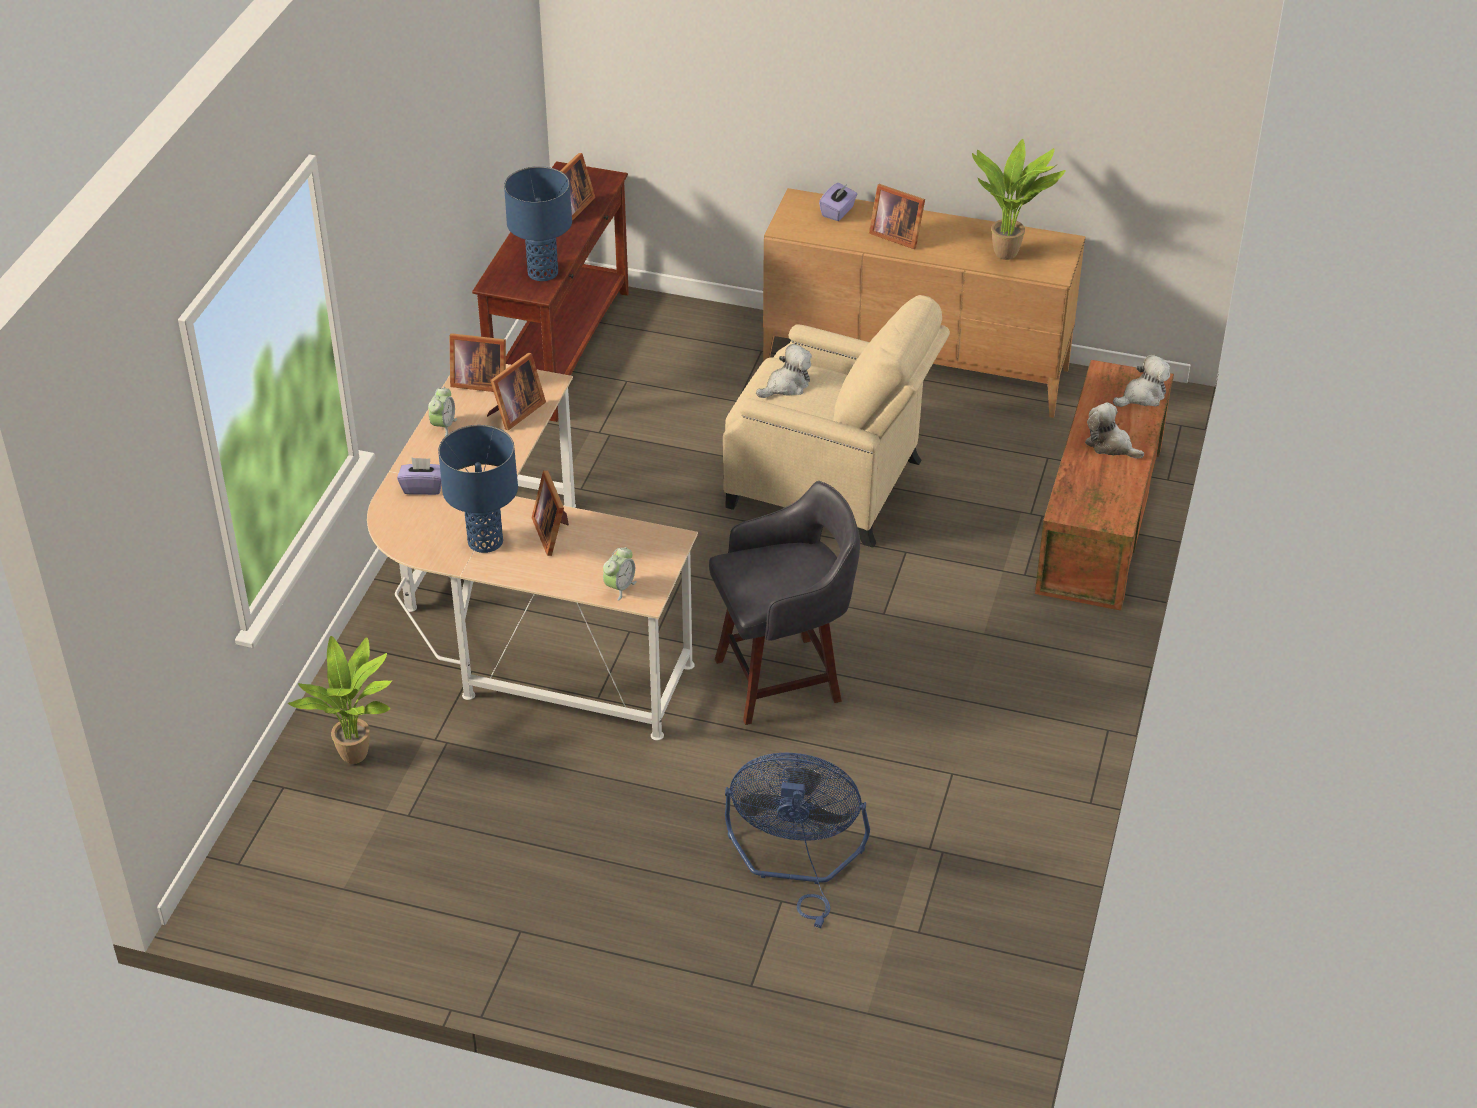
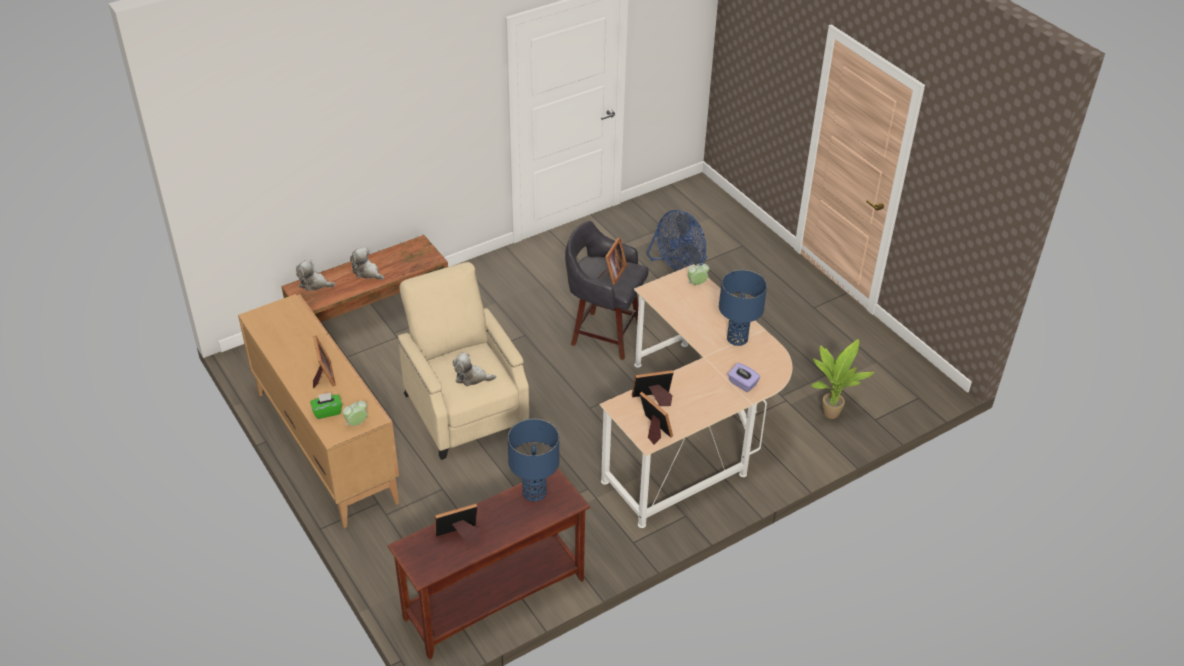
camera: 140 degrees left, 0 degrees up
(443, 426) = (699, 414): alarm clock -> alarm clock (356, 423)
(553, 532) = (700, 324): picture frame -> picture frame (612, 274)
(838, 212) = (327, 411): purple tissue box -> green tissue box
(1009, 253) = (289, 328): potted plant -> none
(1110, 445) = (367, 272): plush toy -> plush toy turned 135 degrees clockwise

